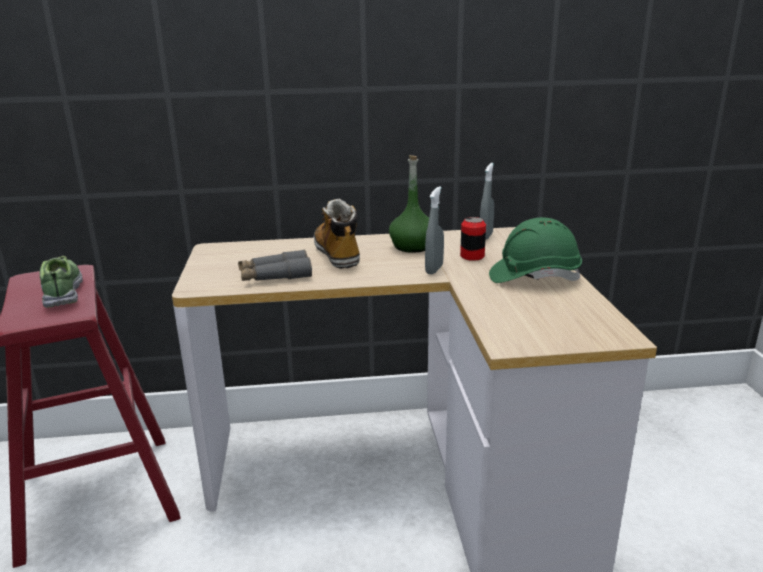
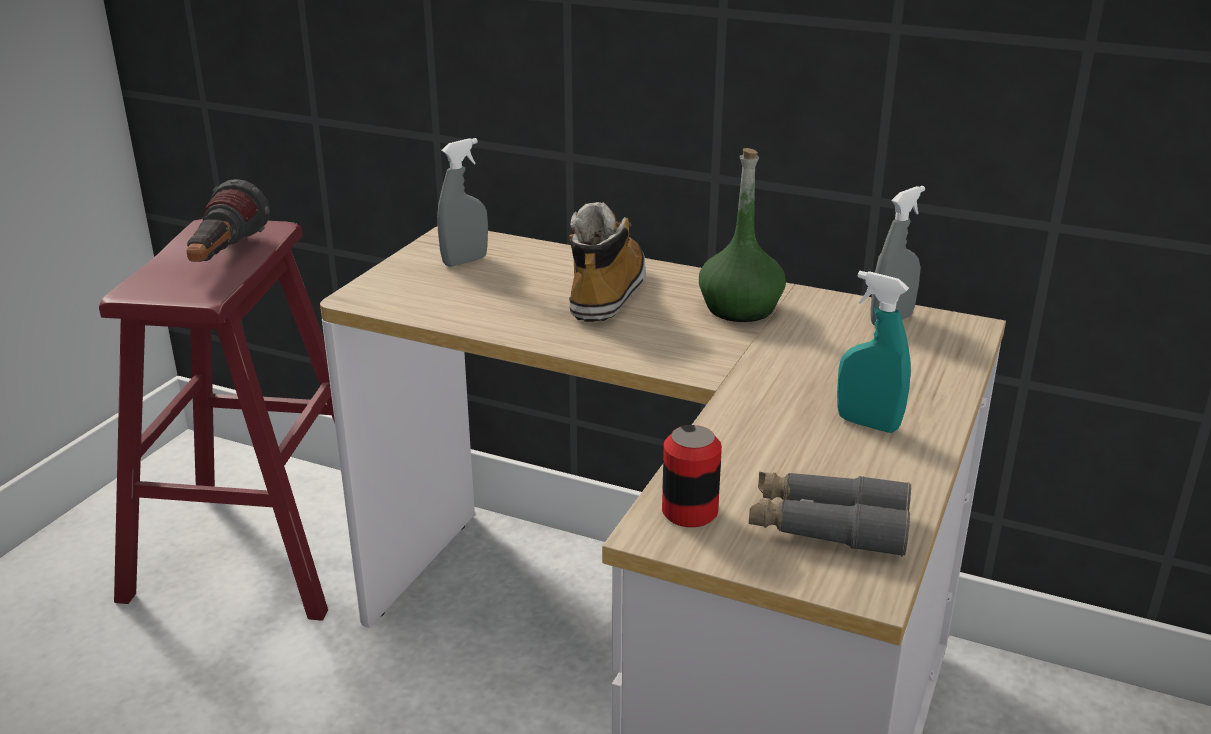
camera: 30 degrees right, 5 degrees up
(63, 291) = (224, 258): shoe -> flashlight
(275, 276) = (478, 307): grey binoculars -> grey binoculars (827, 526)
(434, 269) = (719, 361): grey spray bottle -> grey spray bottle (465, 261)
(472, 256) = (814, 354): can -> can (689, 512)
(533, 277) = (867, 424): green hard hat -> turquoise spray bottle

